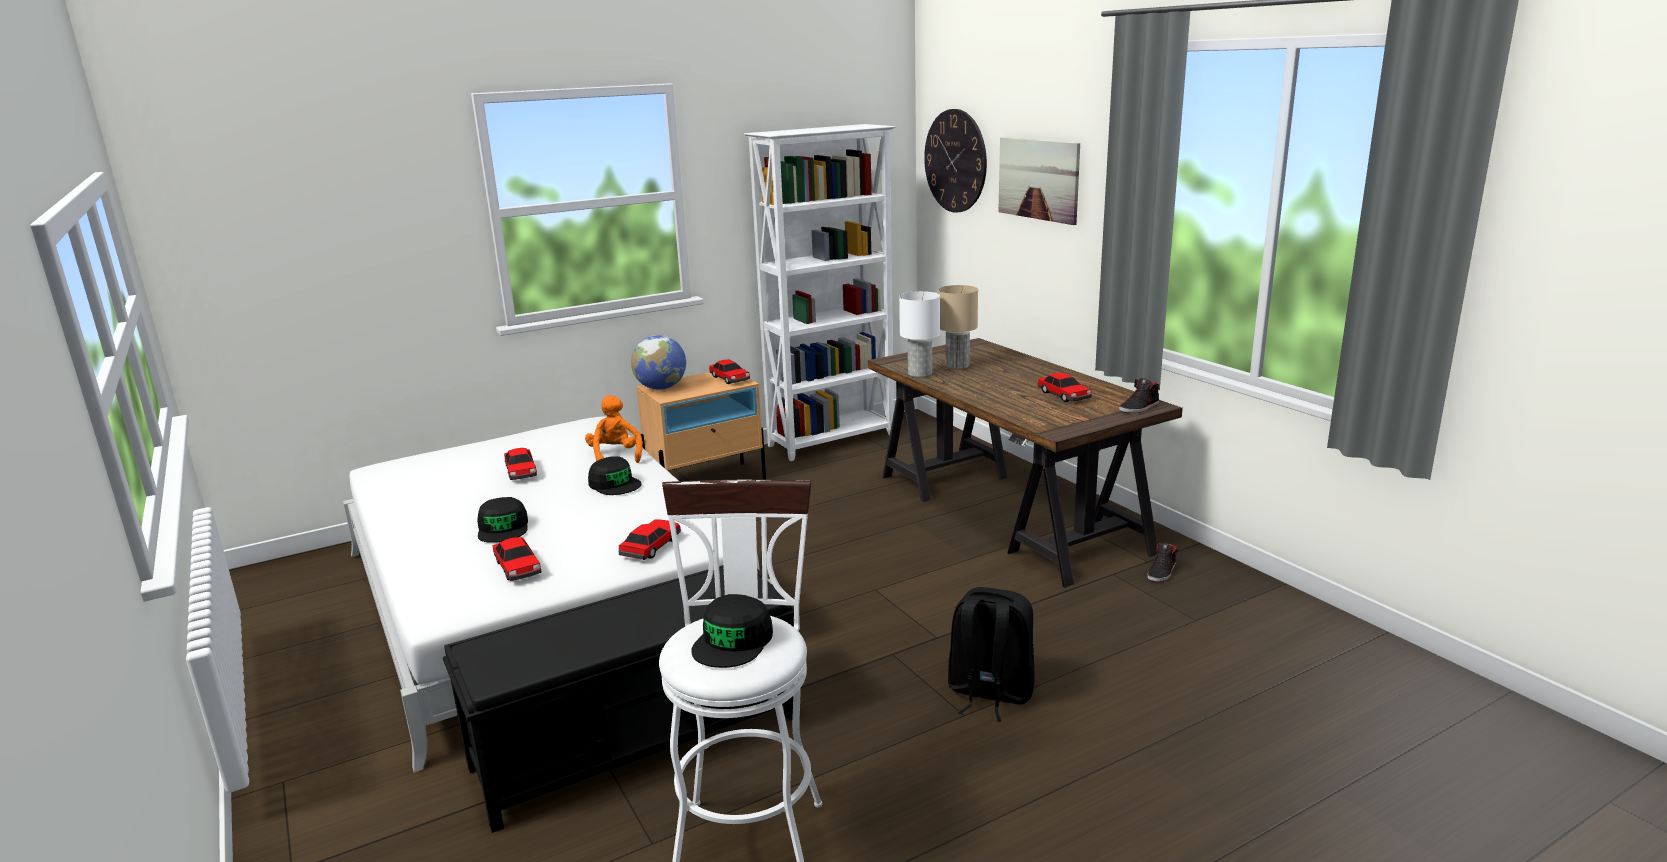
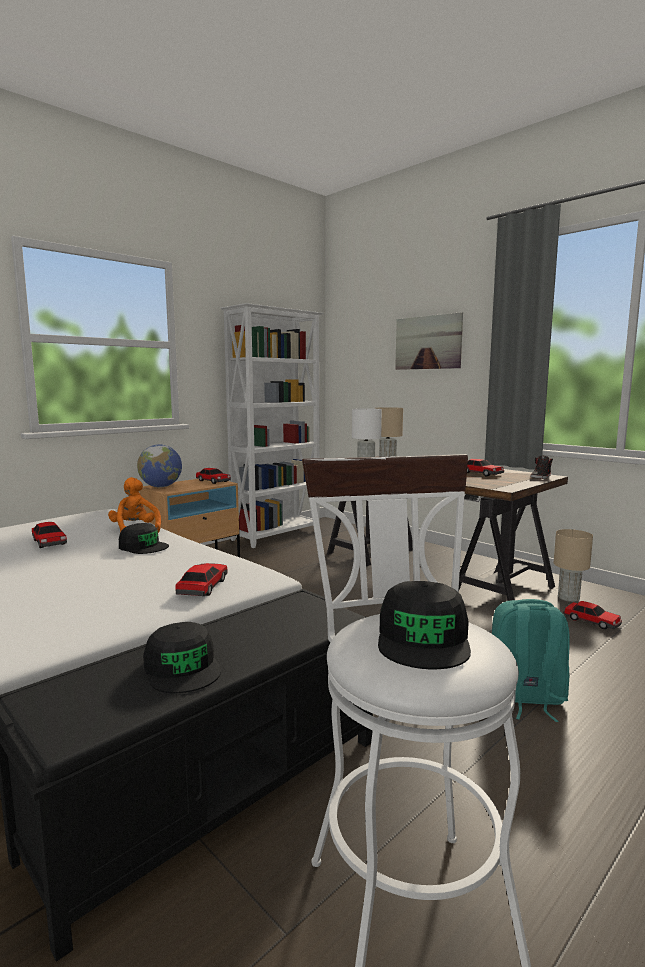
camera: 15 degrees left, 10 degrees down
(503, 528) = (42, 582): black cap -> black cap (182, 668)
(518, 568) = (67, 613): toy car -> toy car (592, 621)
(955, 161) = (358, 342): wall clock -> none
(989, 693) = (525, 698): black backpack -> turquoise backpack
(1162, 572) = (569, 597): black shoe -> beige table lamp

